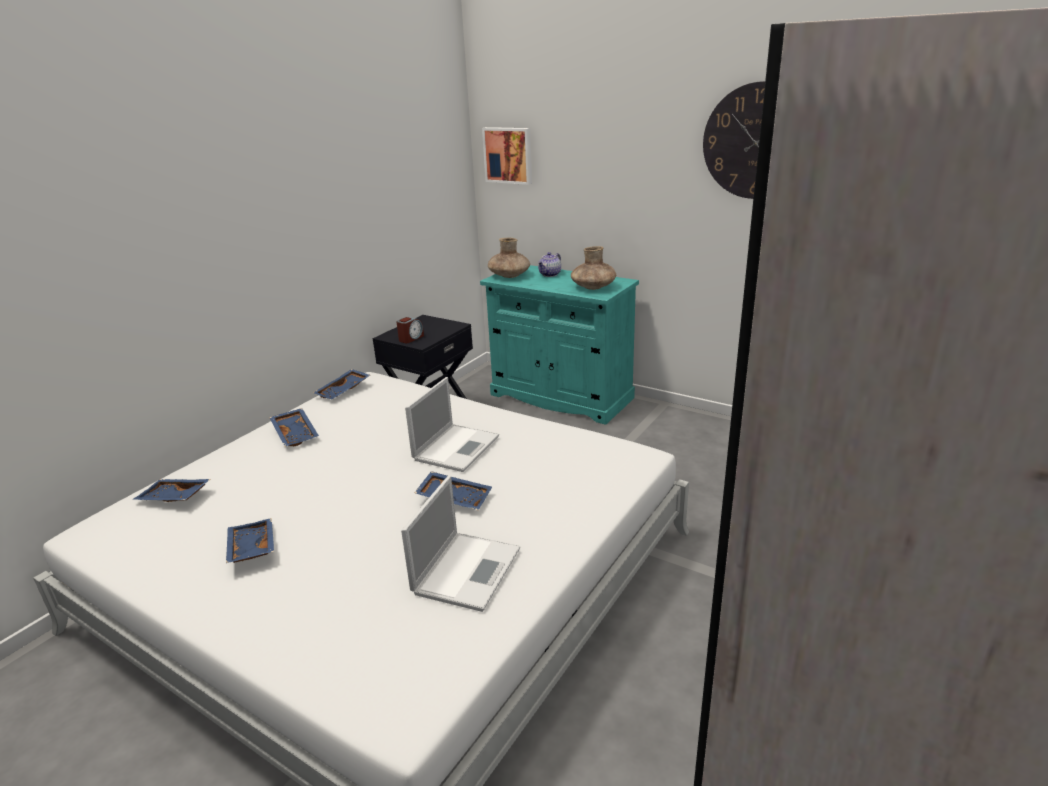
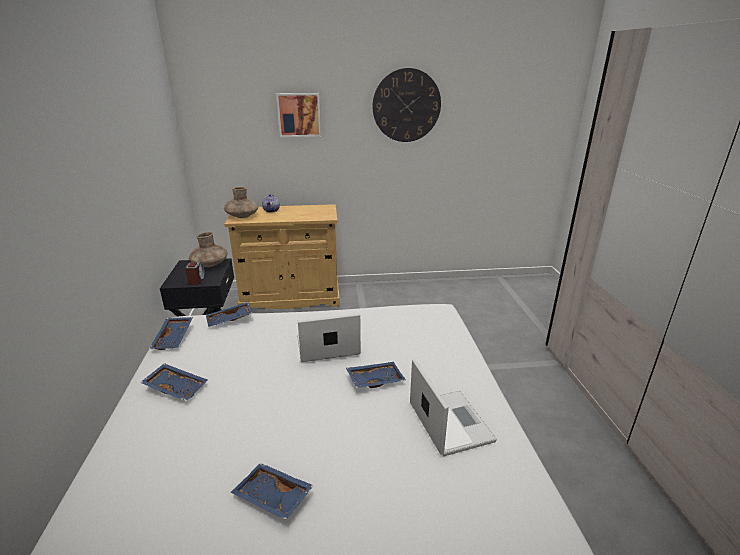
camera: 40 degrees left, 0 degrees up
(173, 498) = (117, 500): blue tray -> blue tray (230, 320)
(457, 447) = (326, 346): laptop -> laptop turned 90 degrees counterclockwise
(508, 155) = (215, 123): picture -> picture (299, 115)
(561, 396) = (291, 297): turquoise cabinet -> beige cabinet
(593, 287) = (315, 213): brown vase -> brown vase (210, 264)

